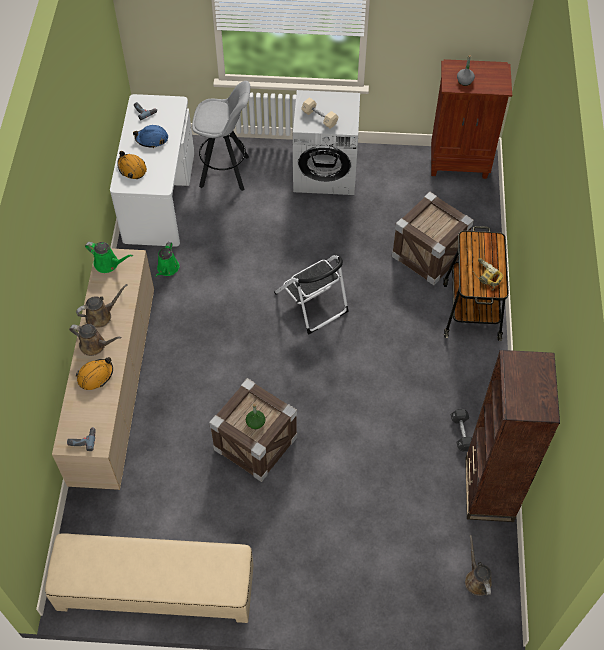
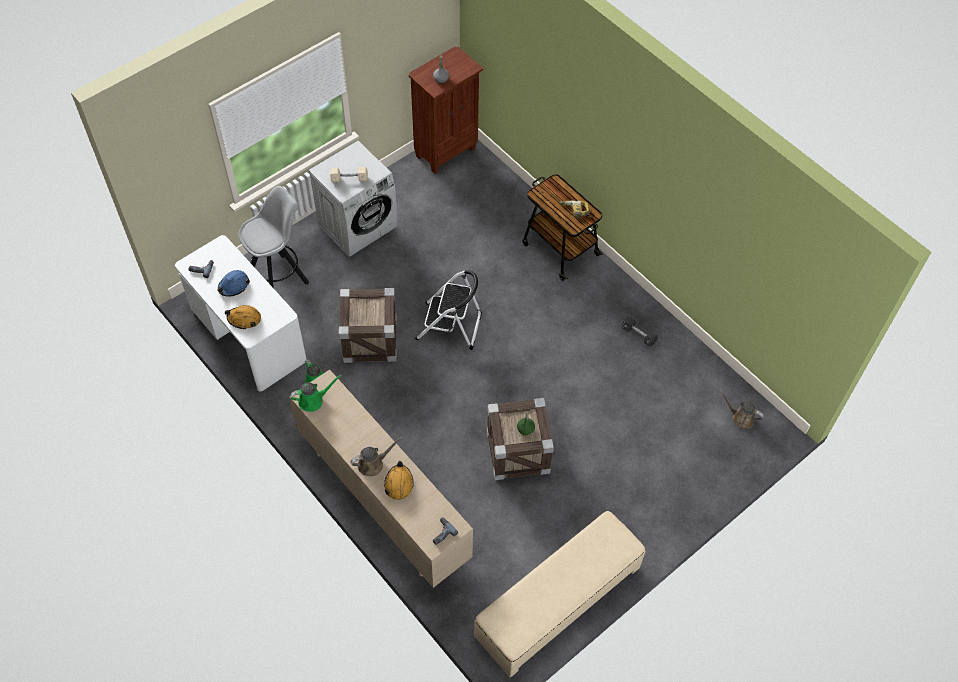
camera: 45 degrees left, 0 degrees up
(101, 316) = (352, 440): brown watering can -> none
(428, 254) = (492, 231): crate -> crate (370, 339)
(488, 489) = (690, 357): brown bookcase -> none

